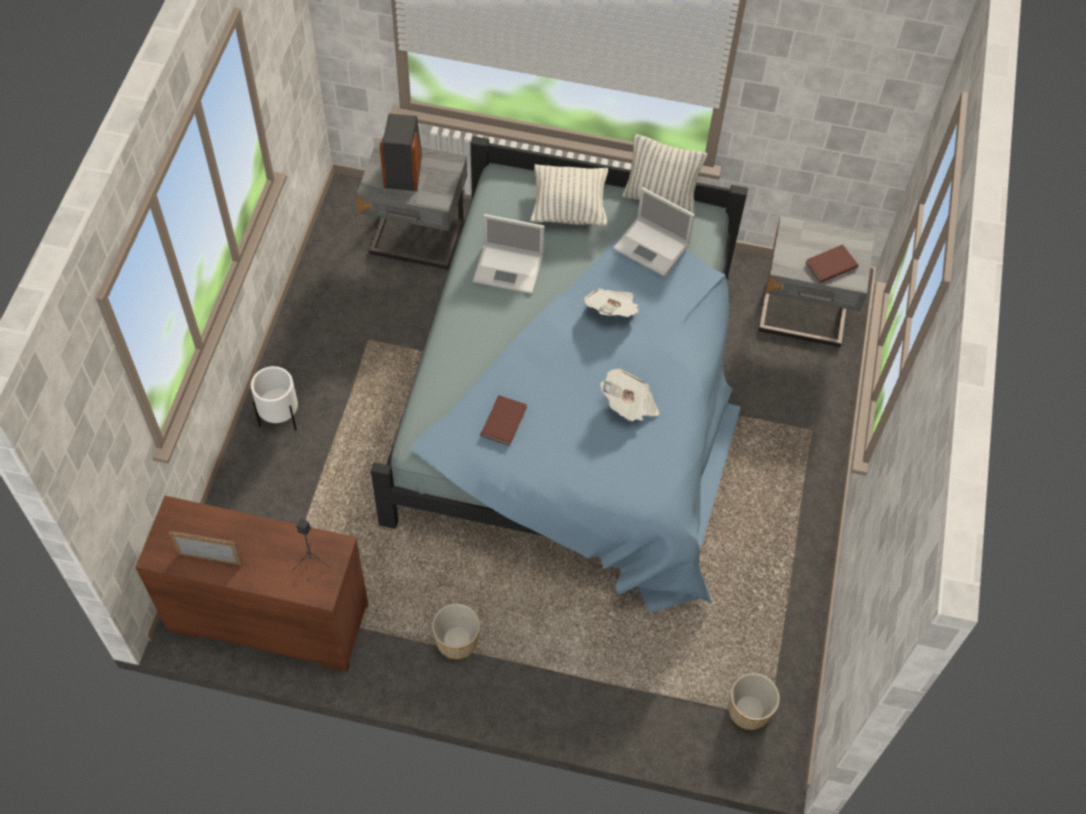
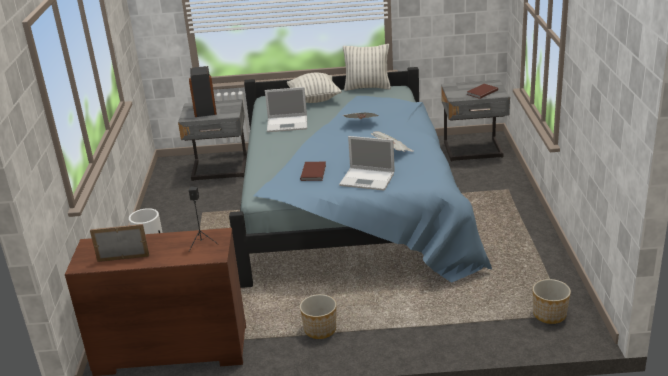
camera: 10 degrees left, 30 degrees down
(652, 247) = (373, 100): laptop -> laptop (368, 179)

